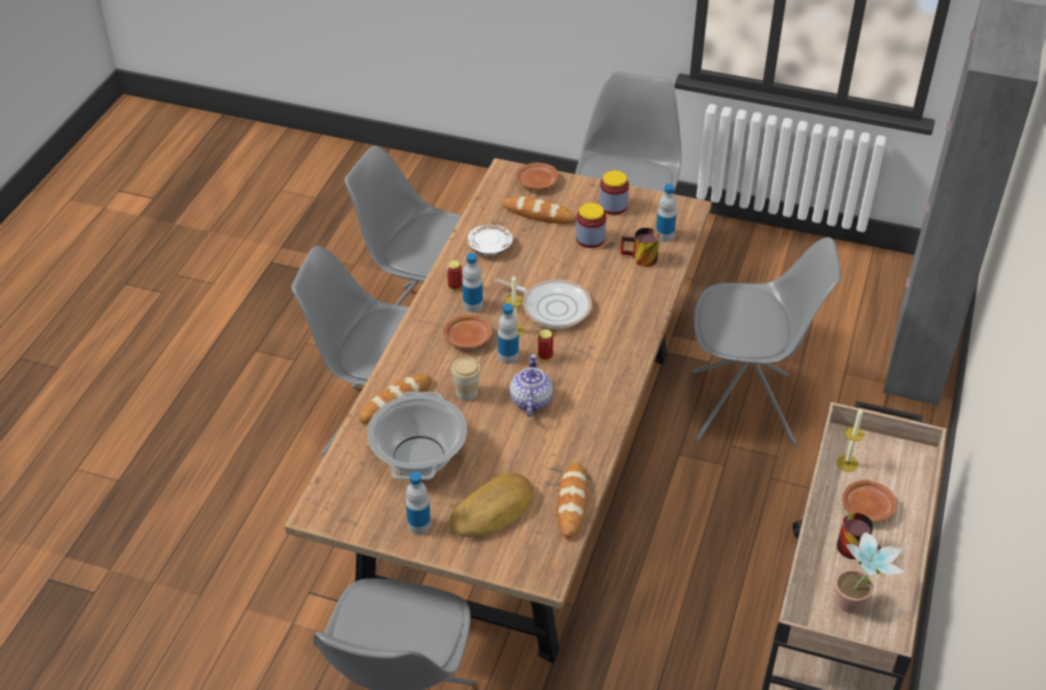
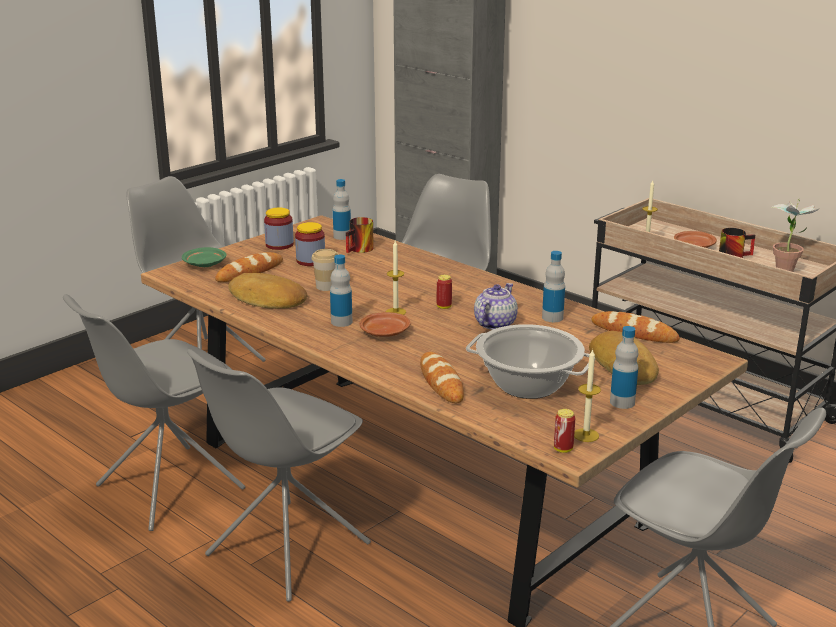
camera: 65 degrees left, 20 degrees down
(349, 515) = (586, 435): none -> candle
(455, 287) = (305, 324): can -> can (563, 449)
(466, 392) = (459, 347): cup -> cup (326, 286)
(489, 246) = (267, 299): white plate -> bread
(508, 356) = (428, 321): bottle -> bottle (552, 317)
(530, 400) = (494, 323): teapot -> teapot turned 90 degrees clockwise
(536, 182) = (204, 264): brown plate -> green plate
(552, 306) = (382, 291): frying pan -> none

